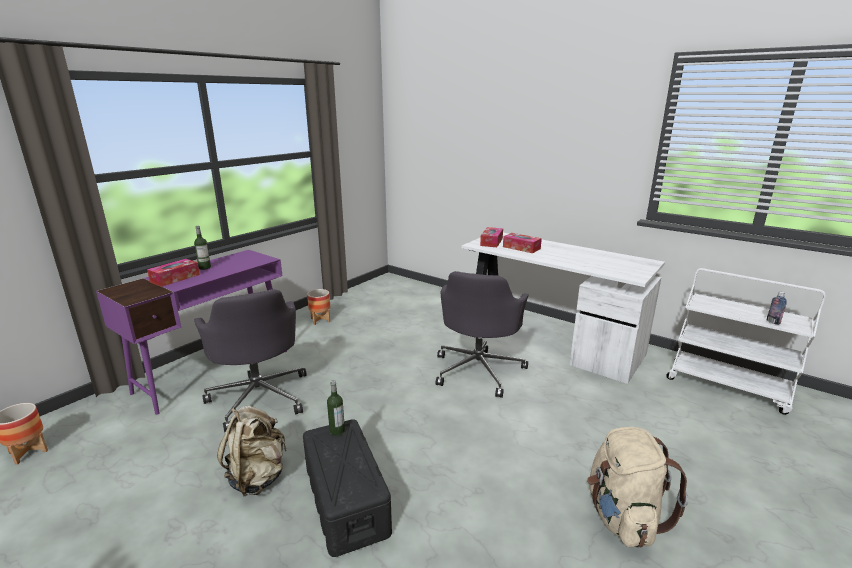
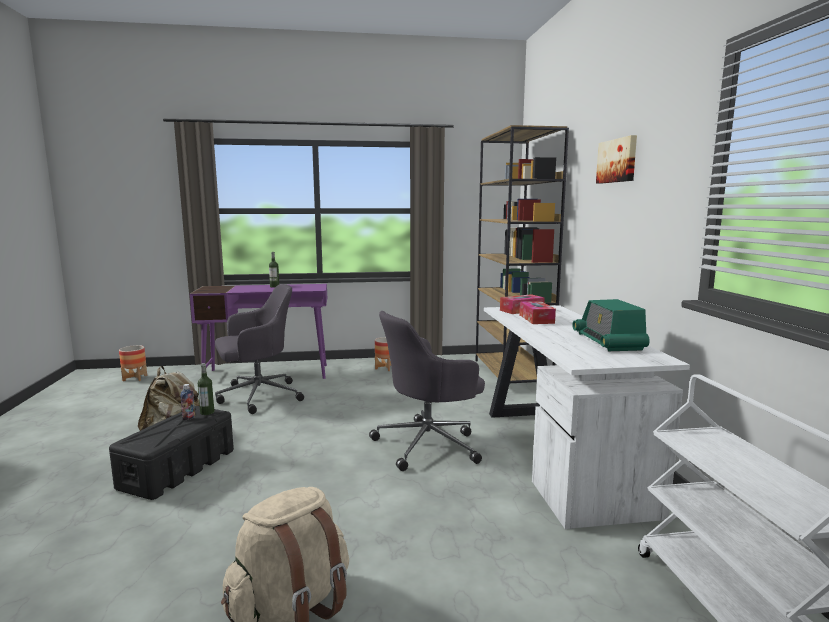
camera: 45 degrees right, 10 degrees down
(175, 278) = (246, 288): tissue box -> none
(259, 397) = (257, 396): grey office chair -> grey office chair turned 135 degrees counterclockwise
(422, 292) = (512, 374): none -> brown bookcase
(548, 118) = (617, 161): none -> picture
(601, 256) = (608, 341): none -> radio
(773, 322) = (761, 493): bottle -> bottle (189, 417)

